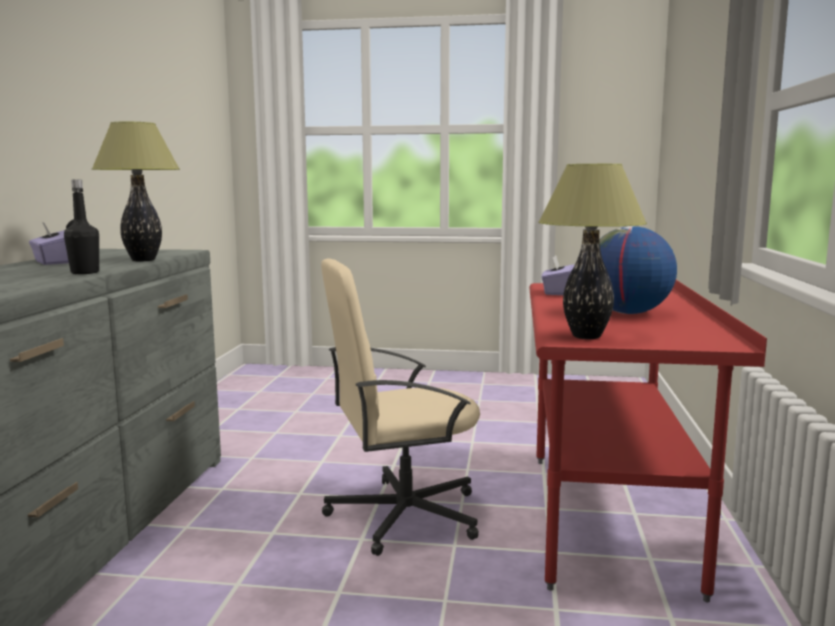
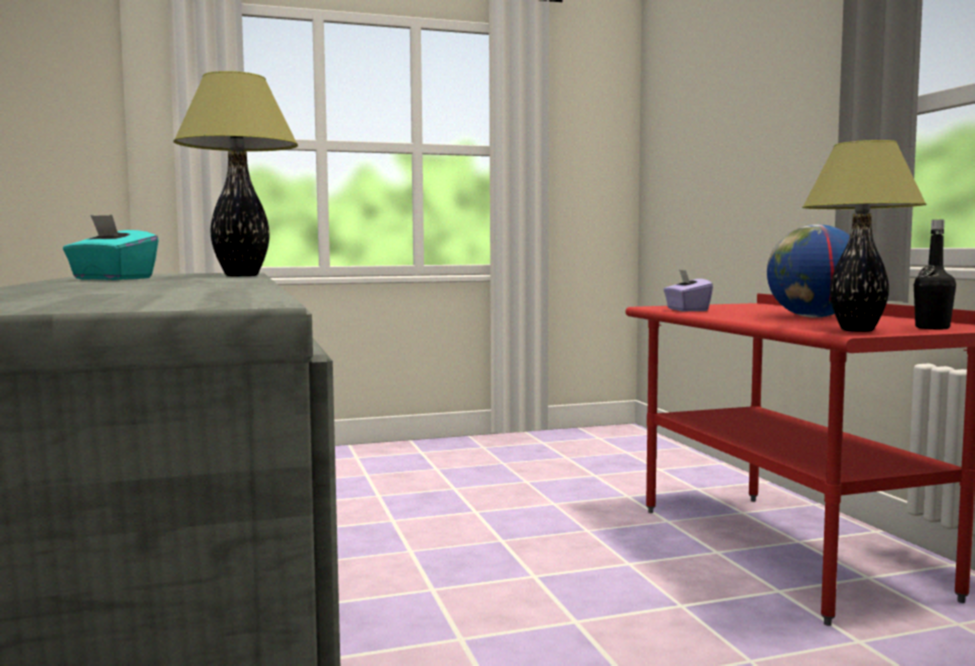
camera: 25 degrees left, 5 degrees down
(53, 262) = (112, 279): purple tissue box -> turquoise tissue box
(85, 272) = (238, 280): black bottle -> black bottle (932, 328)
(402, 515) = (584, 588): beige office chair -> none

